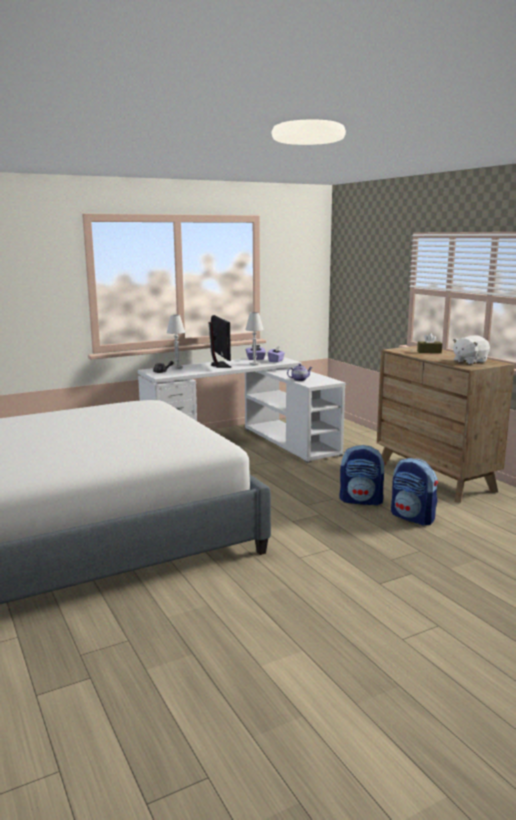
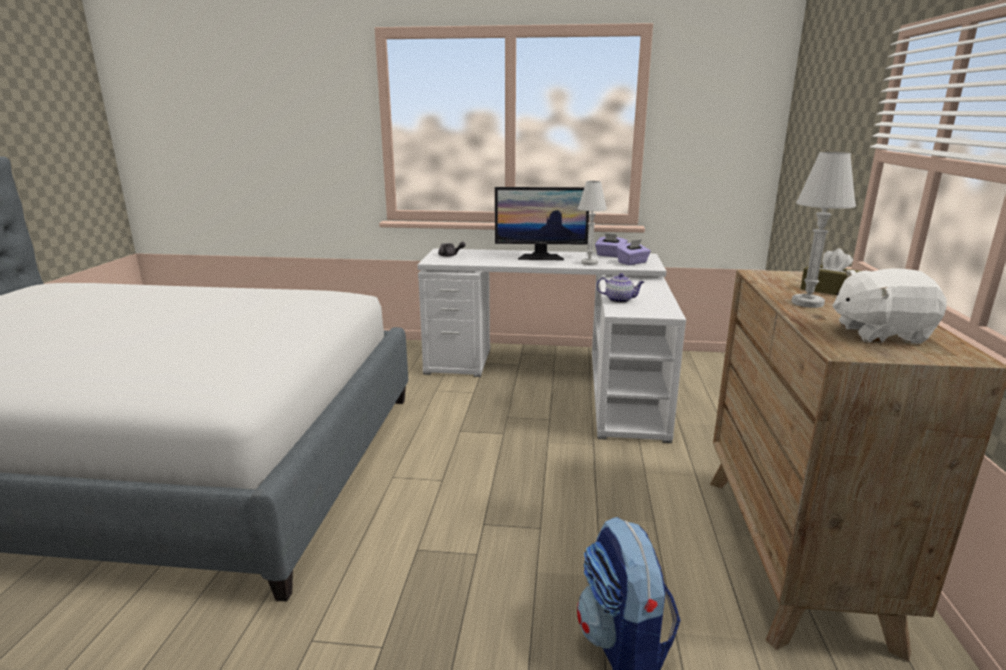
camera: 35 degrees right, 5 degrees up
(177, 368) = (481, 253): white table lamp -> white table lamp (807, 303)
(219, 365) = (540, 257): monitor -> monitor turned 75 degrees clockwise
(361, 500) = (581, 553): backpack -> none

